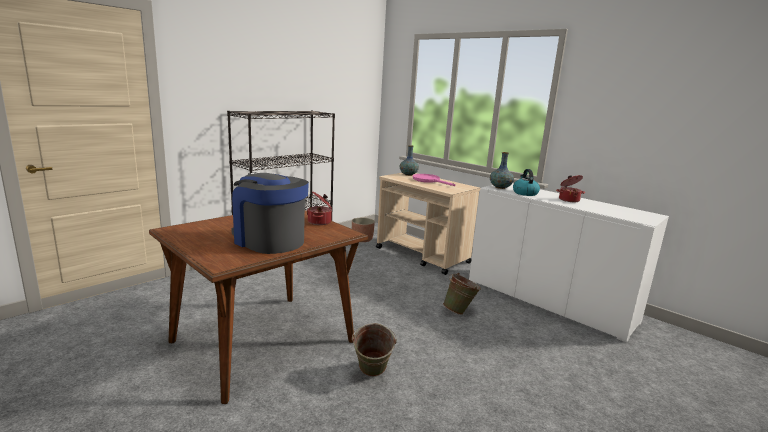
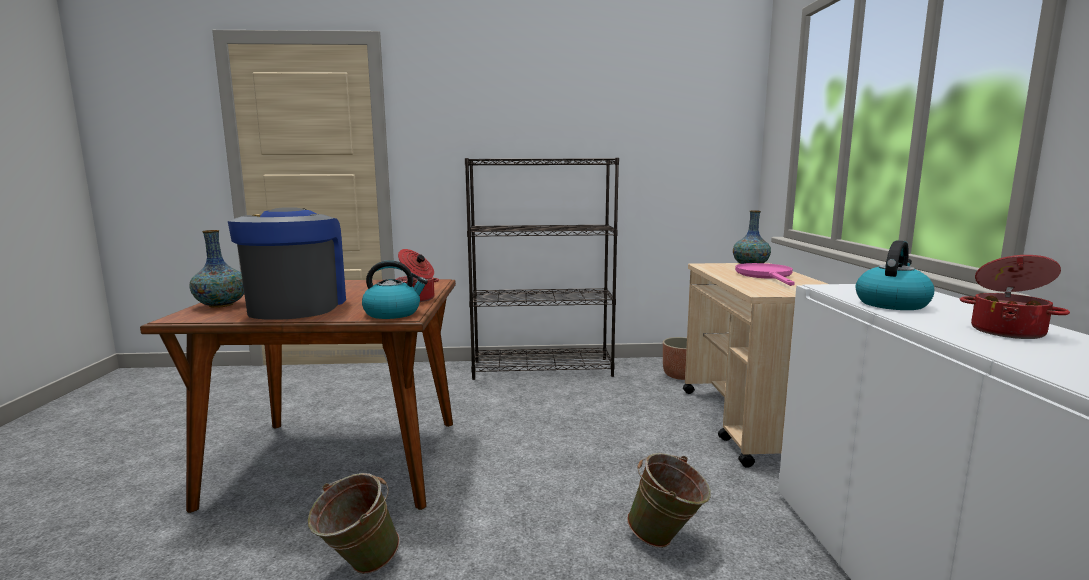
camera: 45 degrees right, 5 degrees down
(338, 233) = (393, 313): none -> kettle
(500, 187) = (851, 289): vase -> vase (221, 305)

